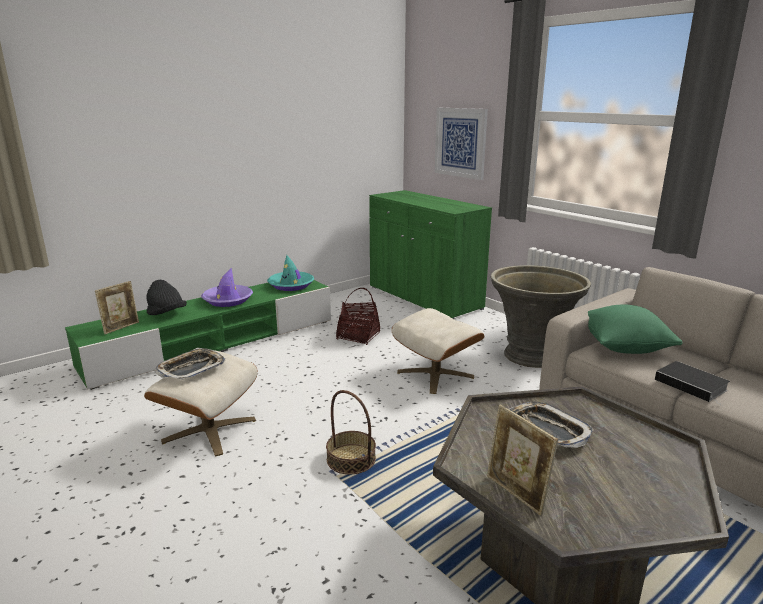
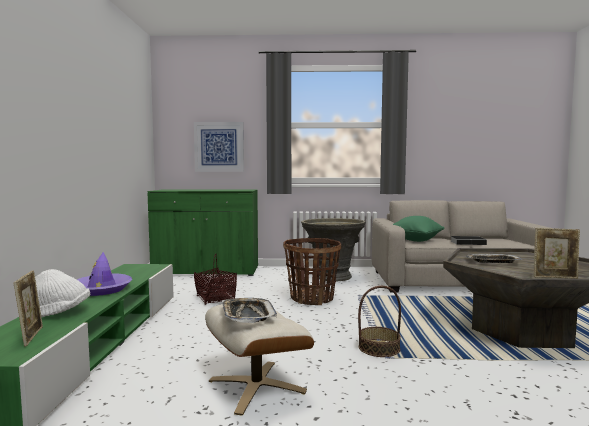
camera: 50 degrees left, 15 degrees down
(166, 314) = (60, 313): black hat -> white hat
(291, 285) = (135, 270): turquoise hat -> none
(435, 374) = (312, 298): beige ottoman -> basket

